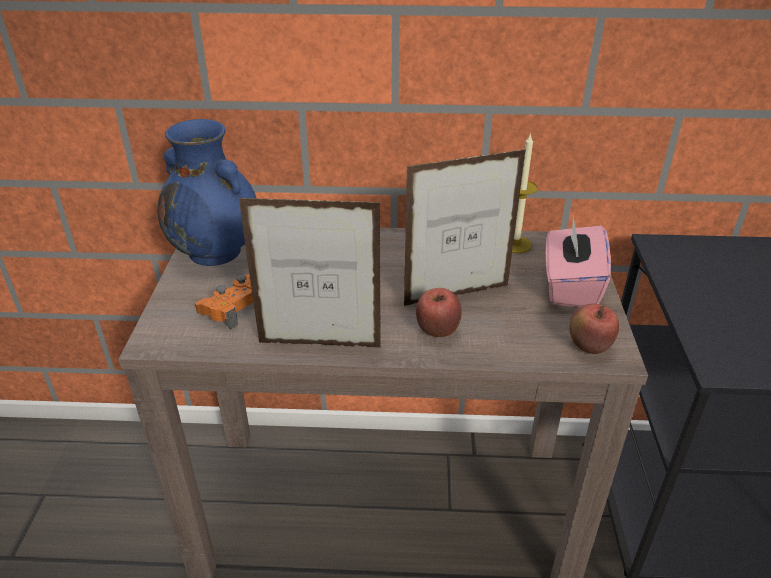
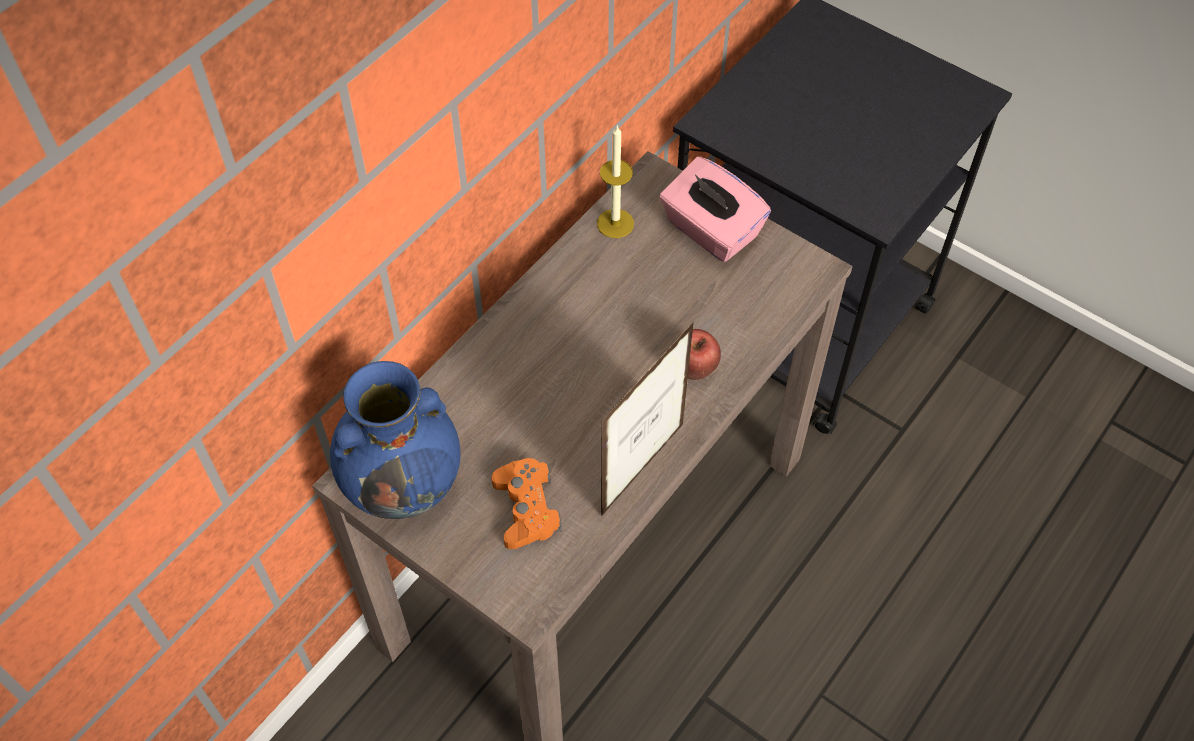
camera: 55 degrees left, 20 degrees up
(457, 295) = (655, 321): picture frame -> none
(589, 348) = (796, 279): apple -> none

